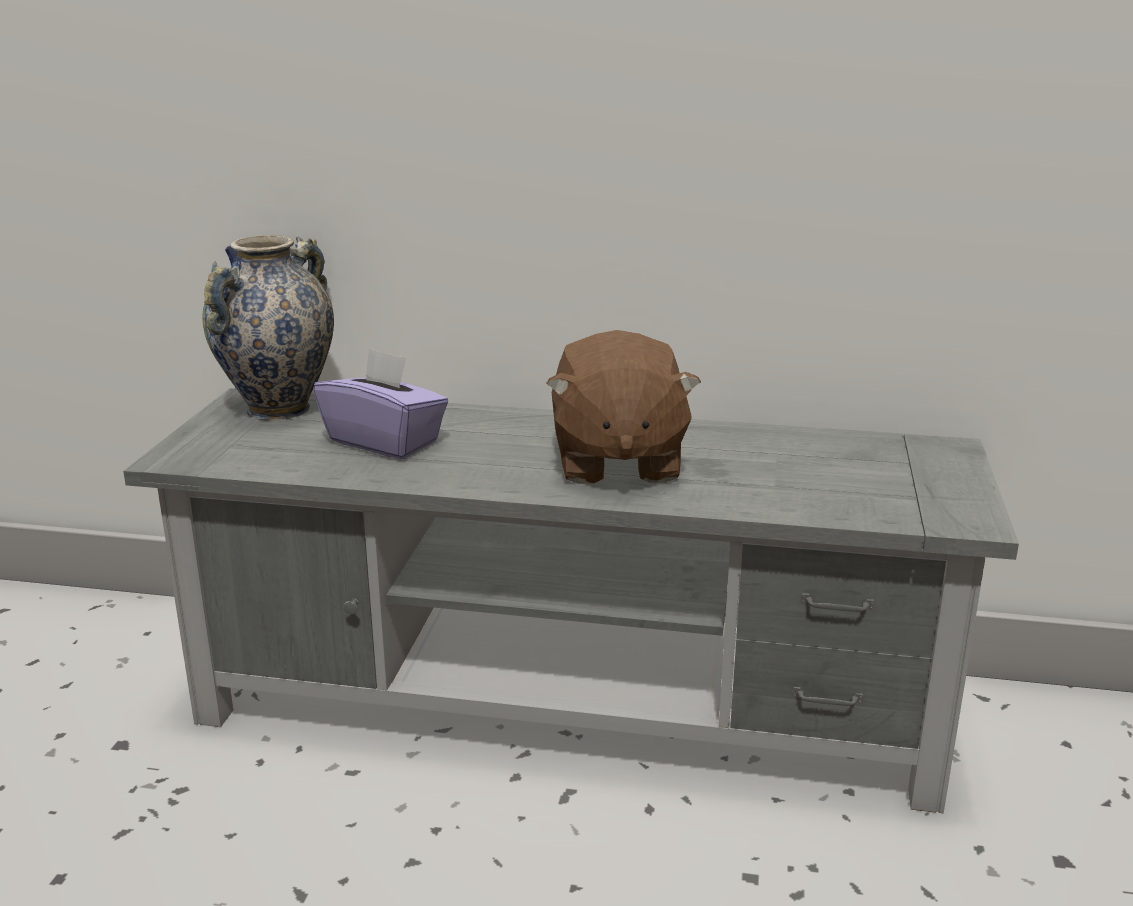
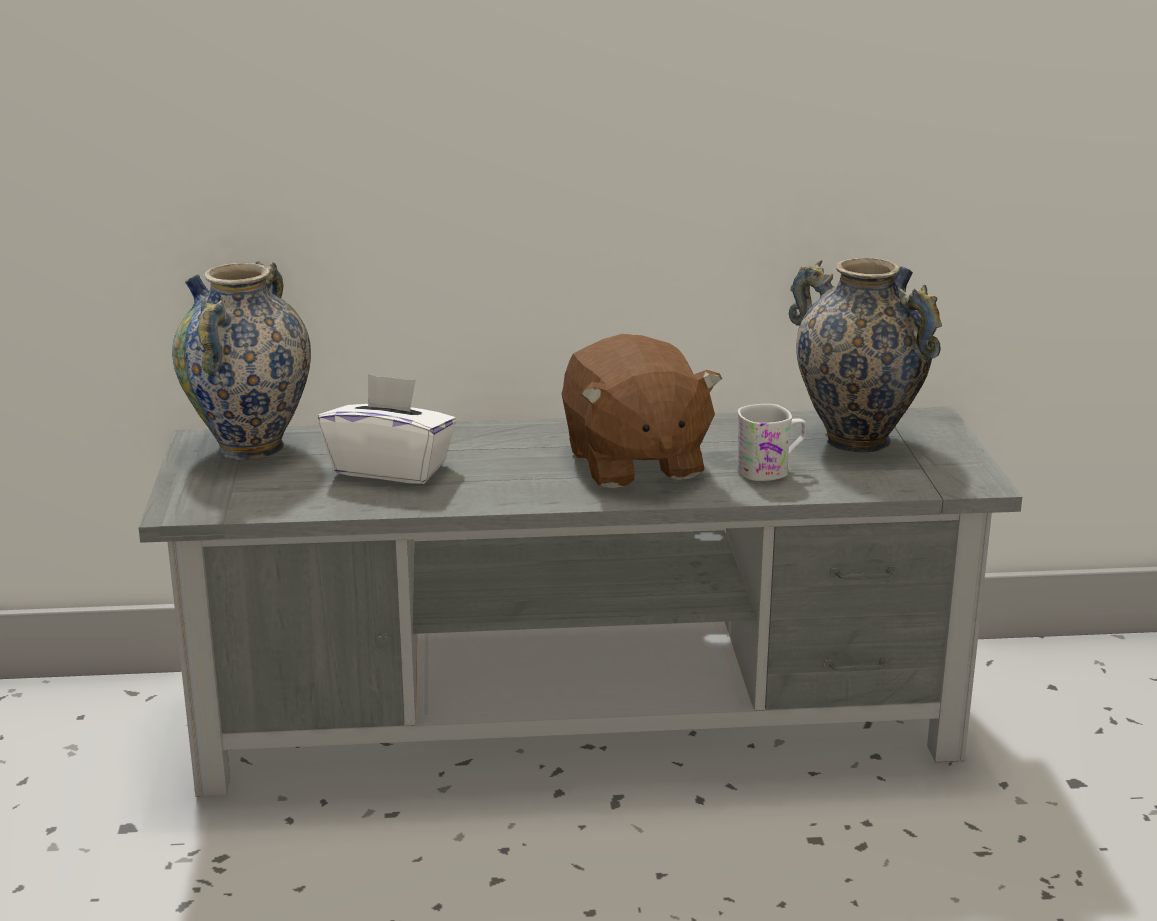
camera: 15 degrees left, 0 degrees up
(385, 441) = (390, 468): purple tissue box -> white tissue box
(752, 483) = (770, 470): none -> white mug
(859, 462) = (857, 440): none -> vase

